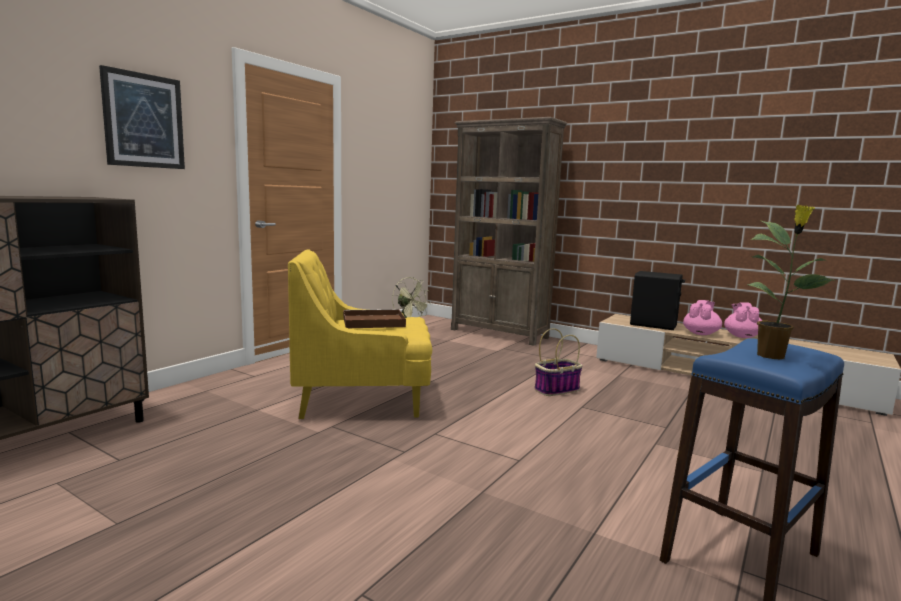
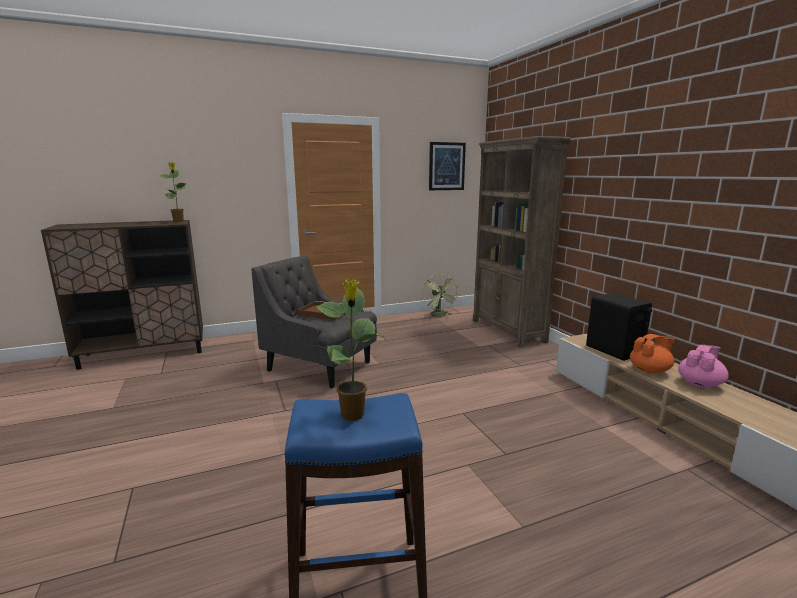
camera: 35 degrees right, 5 degrees up
(95, 197) = (178, 221): none -> potted plant
(143, 121) = (219, 171): picture -> picture (446, 166)
(363, 400) = (320, 366): yellow armchair -> grey armchair
(557, 389) = (468, 392): basket -> none
(701, 333) = (650, 370): pink teapot -> orange teapot

